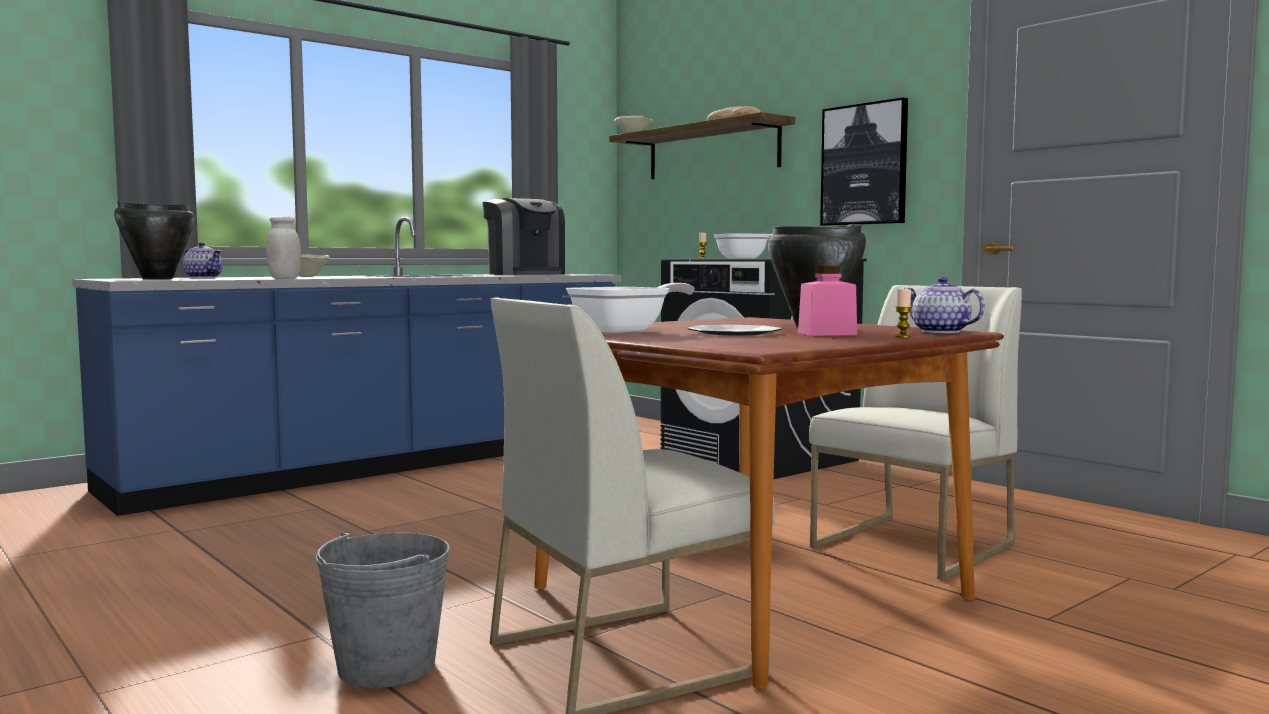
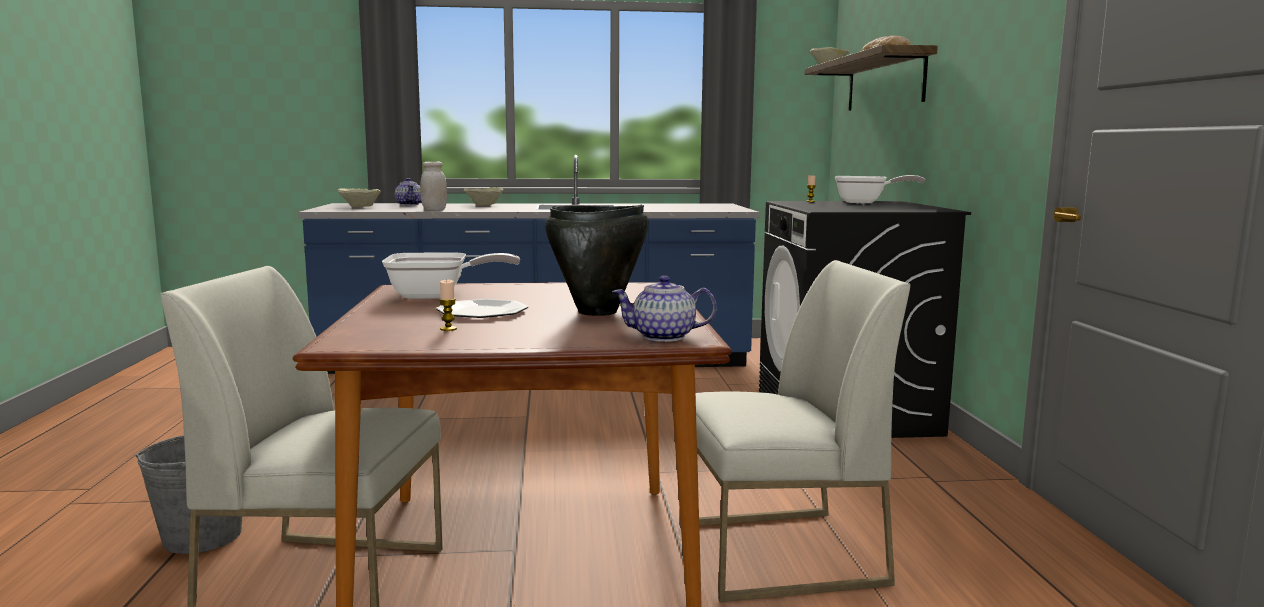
camera: 35 degrees right, 5 degrees up
(157, 279) = (360, 207): black cooking pot -> beige bowl
(525, 274) = (685, 206): coffee machine -> none
(827, 333) = (544, 324): pink jar -> none
(864, 164) = (980, 102): picture -> none
(903, 336) = (573, 341): candle -> candle (448, 329)
(941, 332) = (664, 337): teapot -> teapot turned 90 degrees counterclockwise

